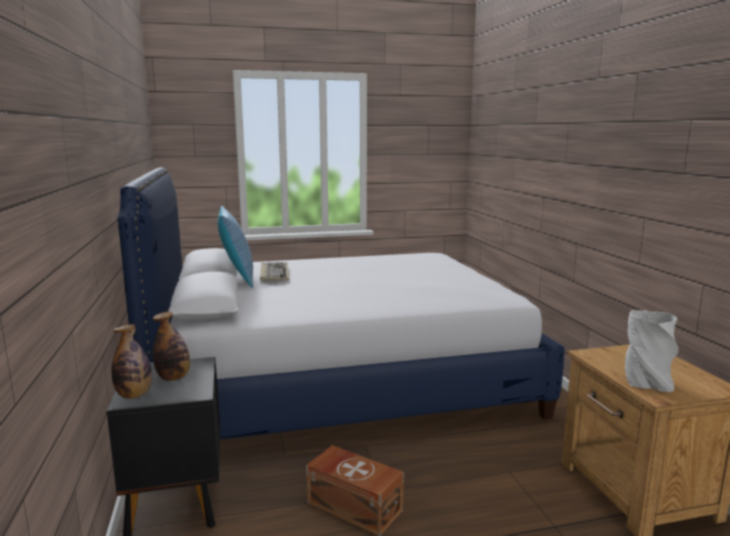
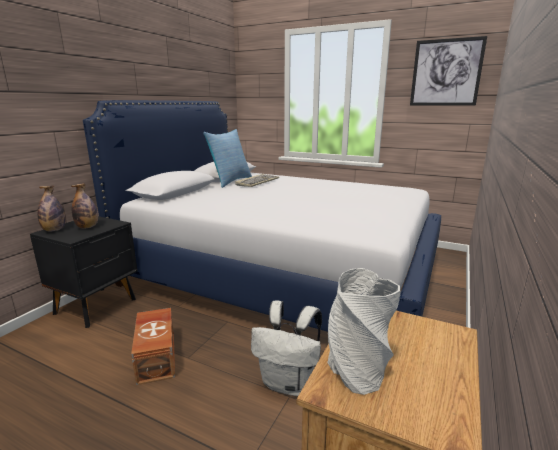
camera: 40 degrees right, 5 degrees up
(425, 131) = (446, 72): none -> picture
(495, 464) = (289, 383): none -> white backpack

